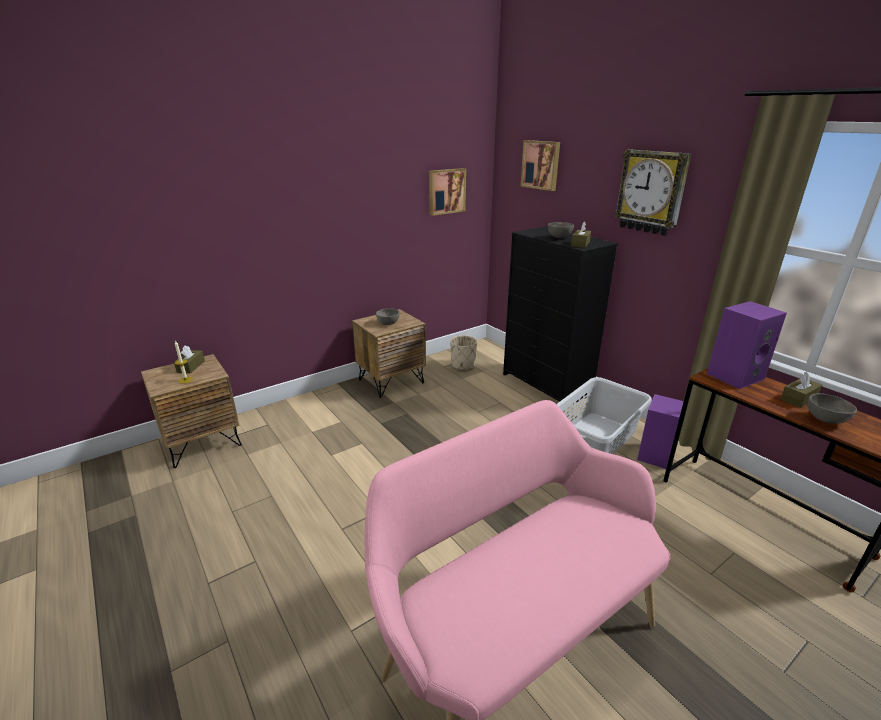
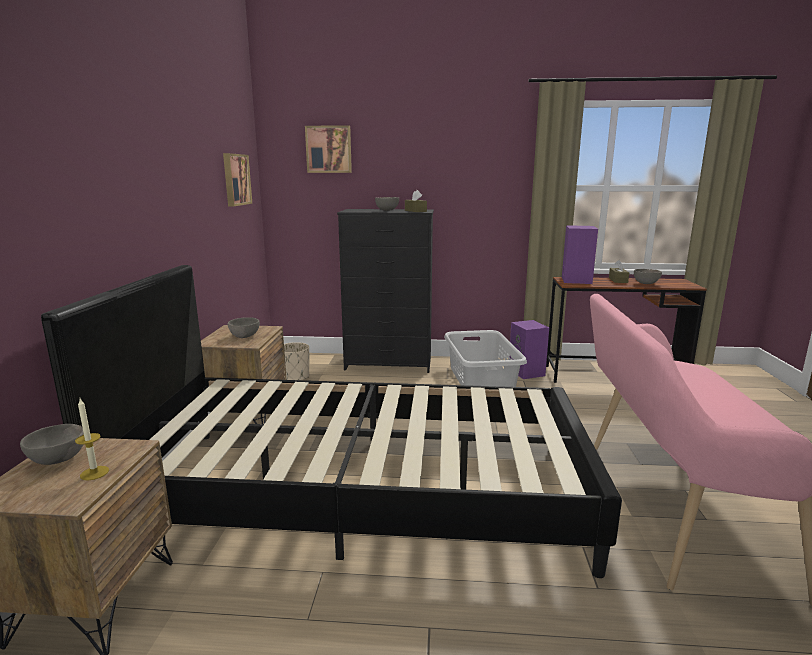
camera: 50 degrees left, 10 degrees down
(191, 366) = (59, 460): brown tissue box -> grey bowl
(357, 467) = (359, 491): none -> black bed
(651, 192) = (456, 161): wall clock -> none

